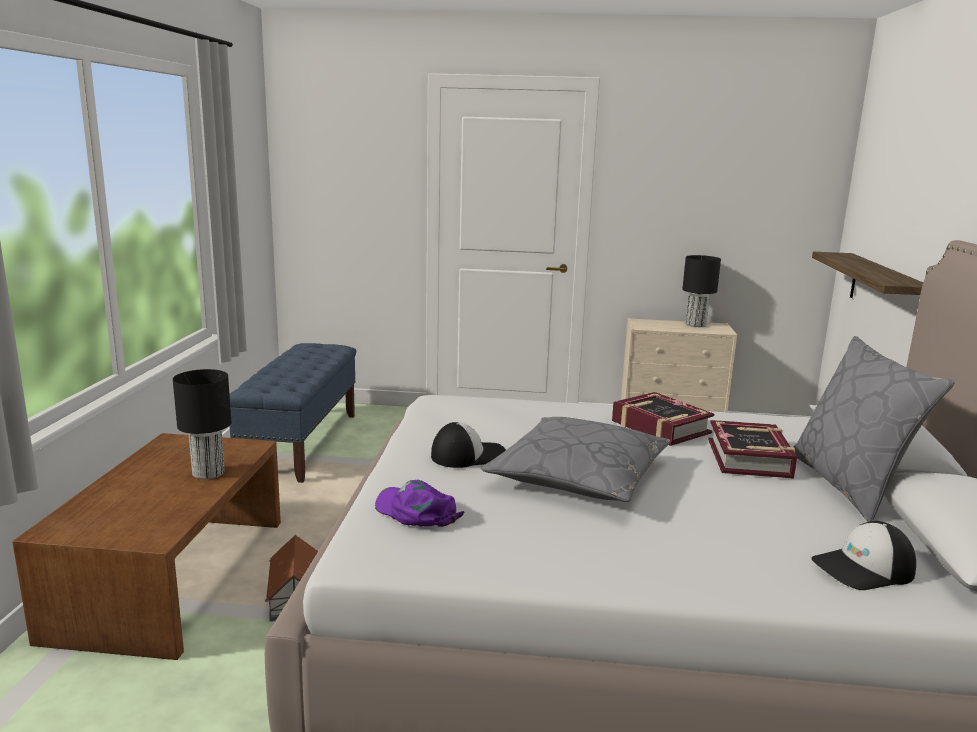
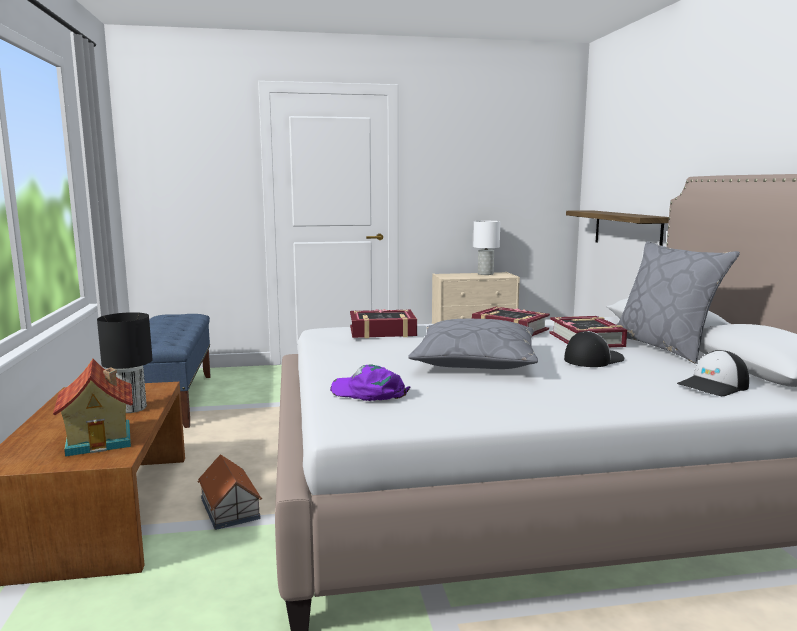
camera: 15 degrees left, 5 degrees down
(157, 512) = (101, 440): none -> toy house
(468, 455) = (379, 357): cap -> cap (593, 359)
(499, 413) = (382, 331): none -> book
(695, 324) = (485, 274): black table lamp -> white table lamp

